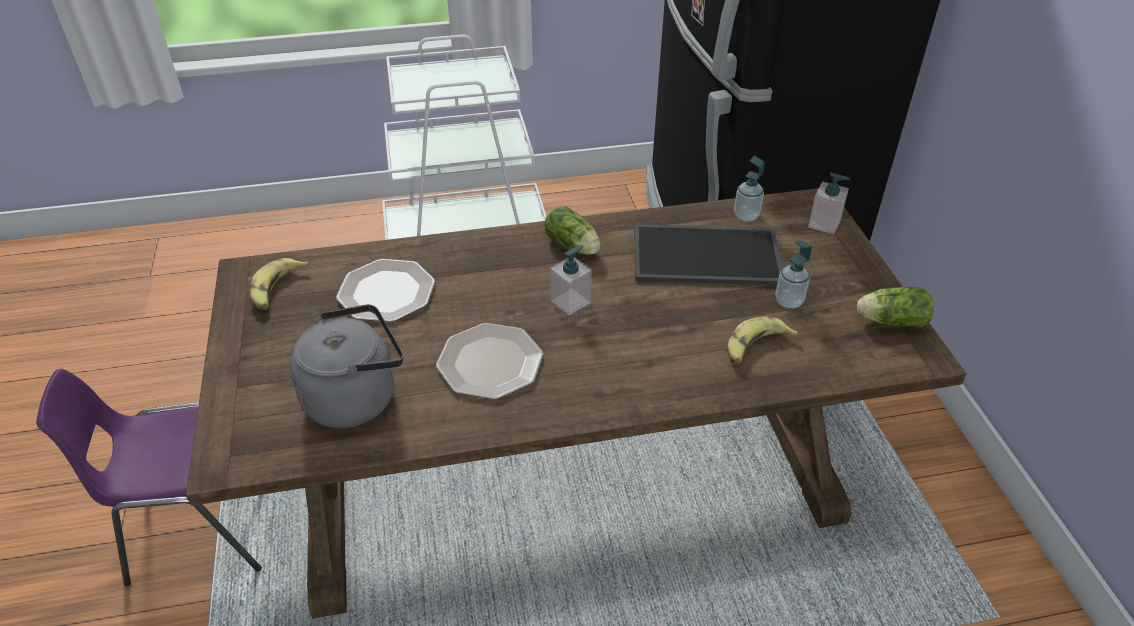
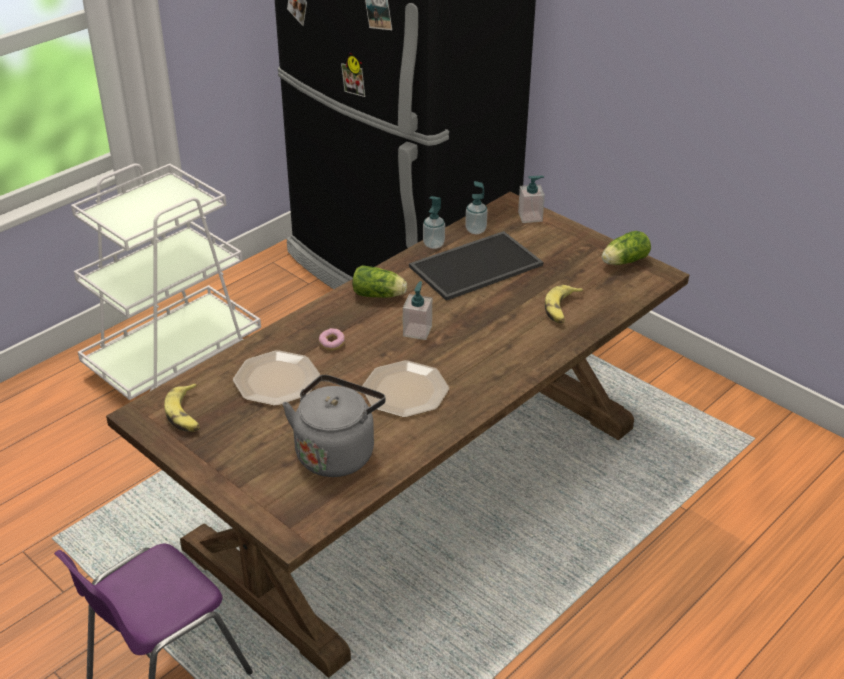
camera: 35 degrees left, 5 degrees down
(474, 278) = (332, 344): none -> donut
(789, 301) = (555, 274): soap dispenser -> soap dispenser (433, 244)

